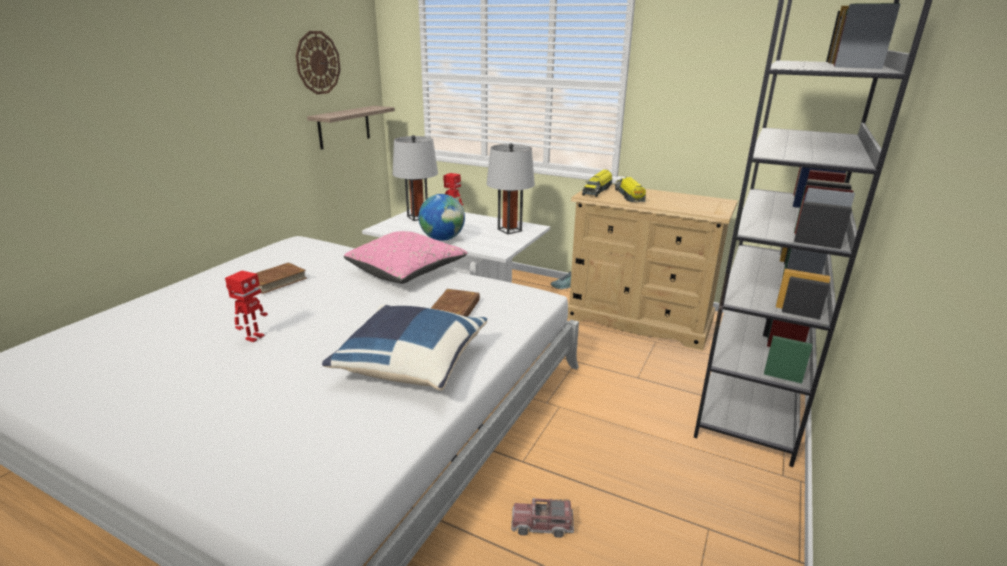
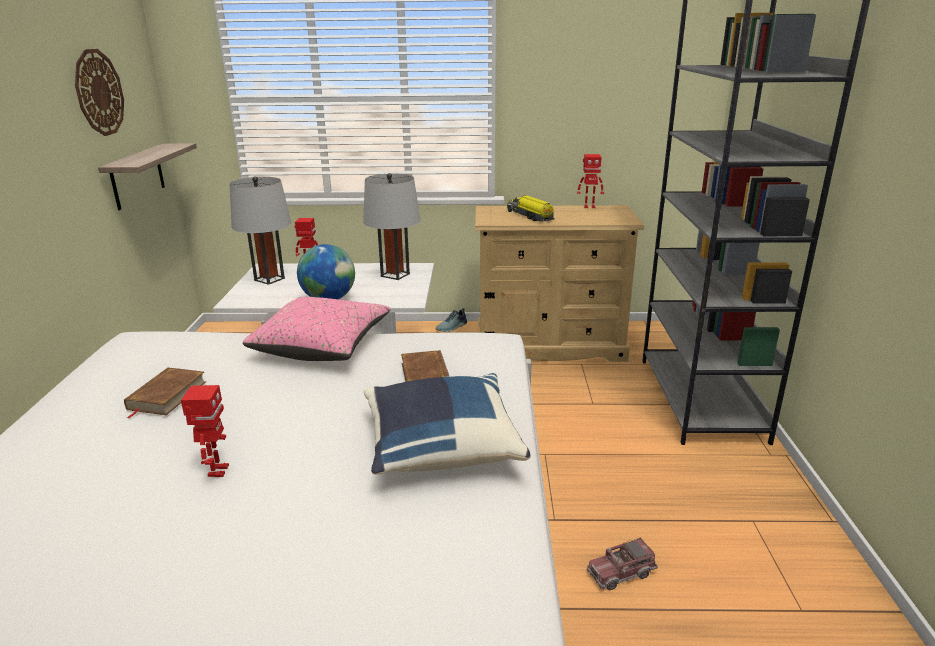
camera: 25 degrees left, 0 degrees up
(597, 190) = (492, 214): toy truck -> none
(696, 196) = (589, 206): none -> toy robot

